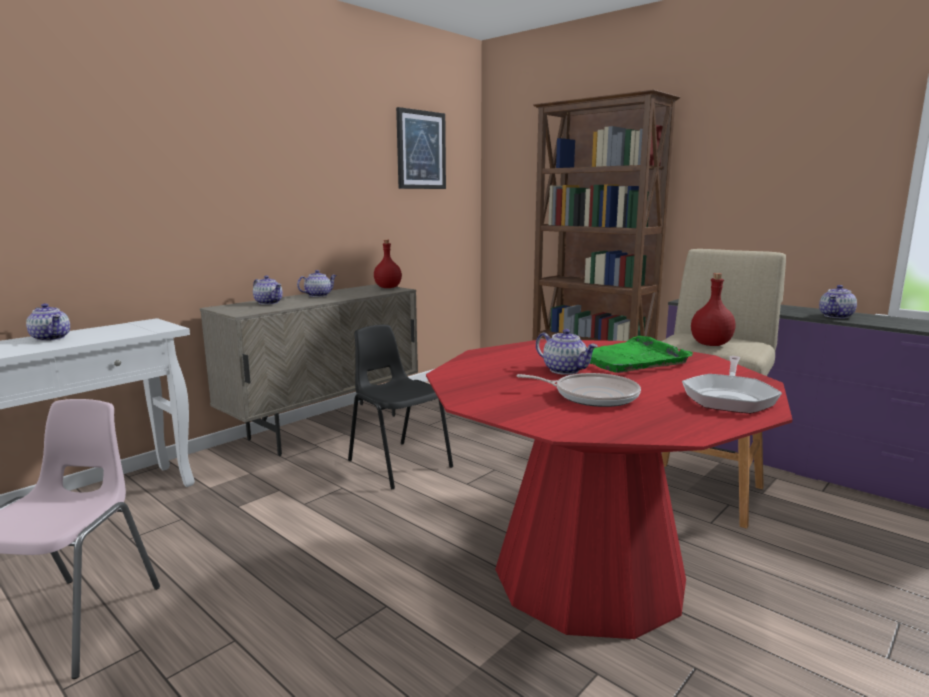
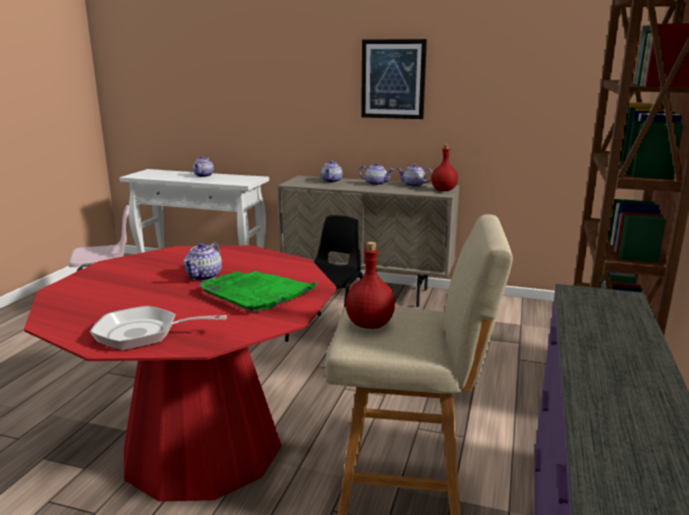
camera: 65 degrees right, 5 degrees up
(421, 150) = (543, 51): picture -> picture (393, 79)
(591, 396) = (135, 290): frying pan -> none
(836, 316) = (613, 390): teapot -> teapot (413, 185)

